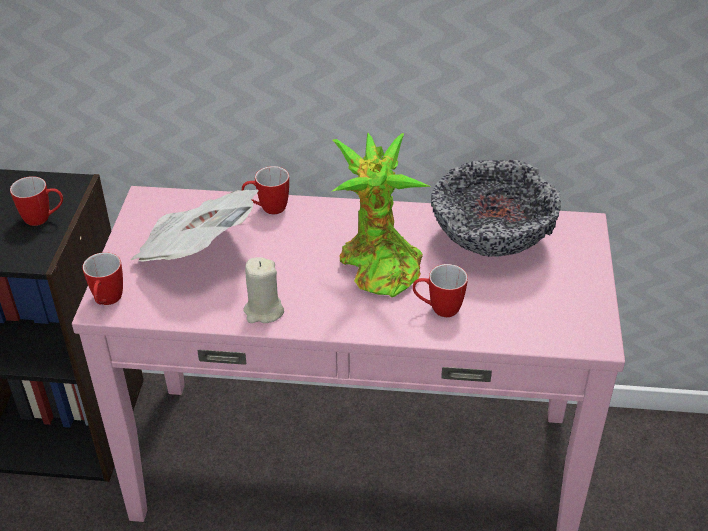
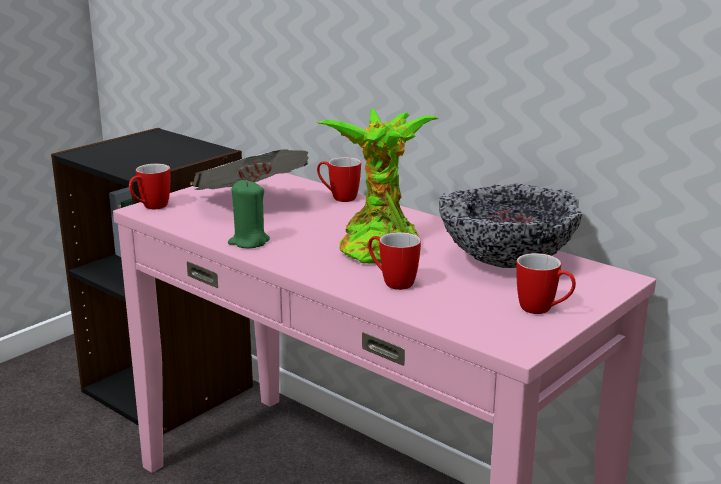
camera: 35 degrees right, 20 degrees down
(44, 219) = (171, 159): mug -> mug (543, 310)
(263, 311) = (248, 242): beige candle -> green candle

